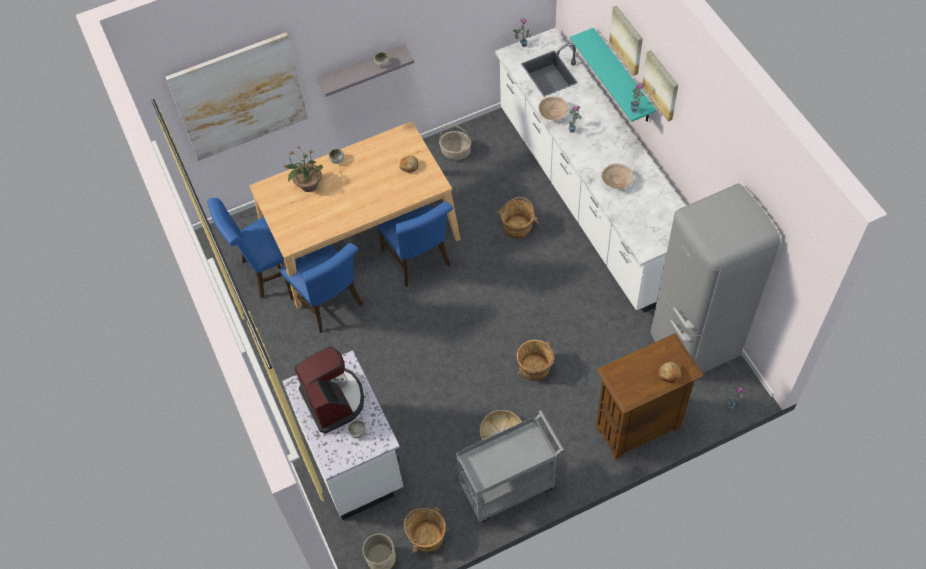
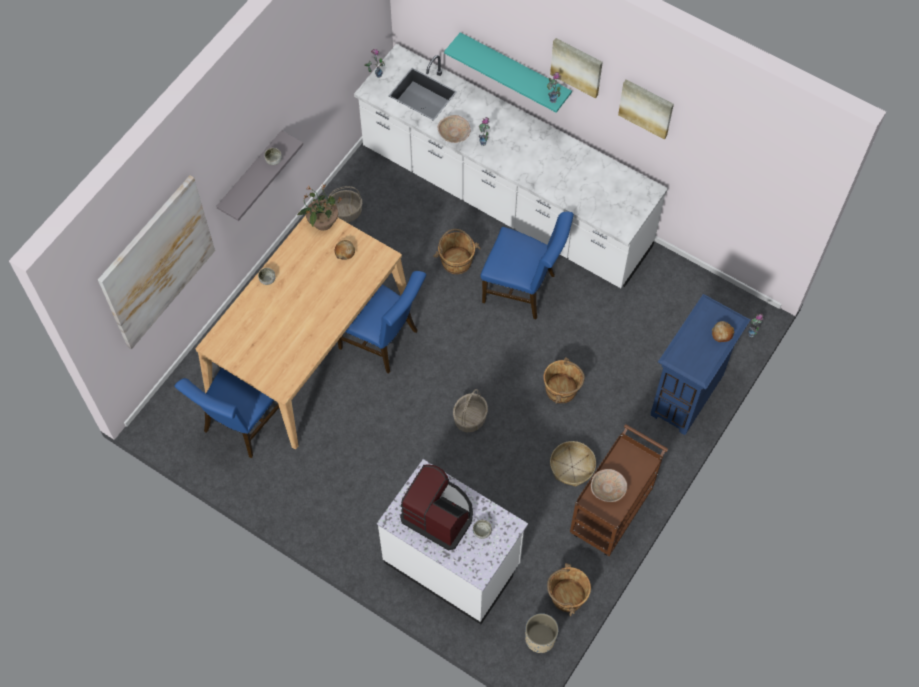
camera: 35 degrees left, 5 degrees up
(308, 184) = (256, 319): potted plant -> potted plant (322, 222)
(330, 304) = (325, 428): blue chair -> blue chair (523, 289)
(445, 353) = (470, 418): none -> basket
(510, 489) = (612, 512): grey cart -> brown cart
(617, 181) = (557, 174): beige bowl -> beige bowl (608, 489)
(627, 40) = (517, 34): picture -> picture (646, 107)
(637, 429) = (686, 398): brown cabinet -> blue cabinet
(692, 344) = (684, 294): grey fridge -> none

